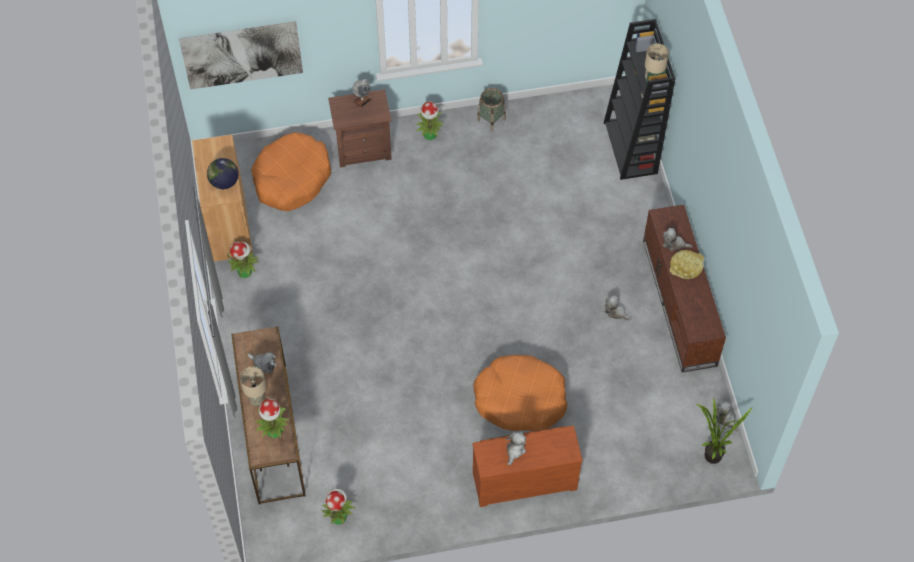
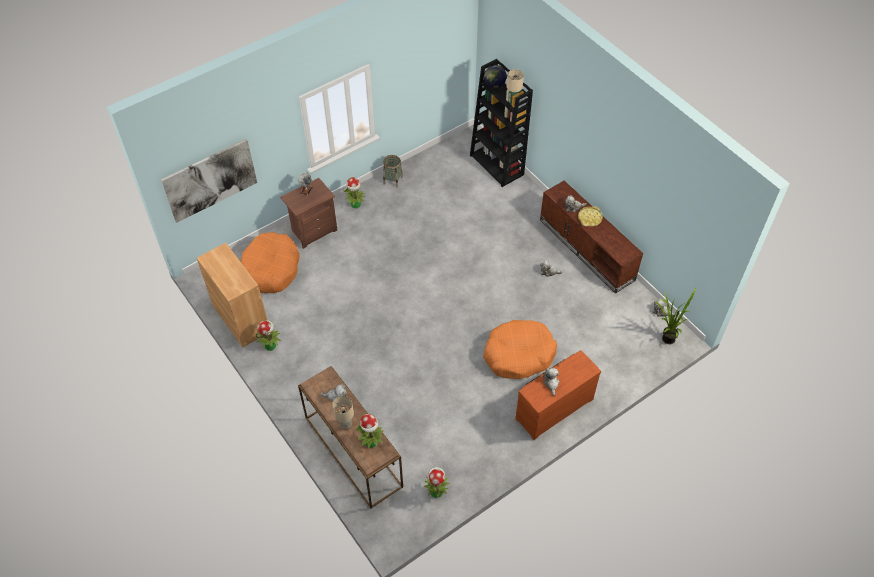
camera: 25 degrees left, 5 degrees down
(224, 182) = (238, 277): globe -> globe (494, 85)

